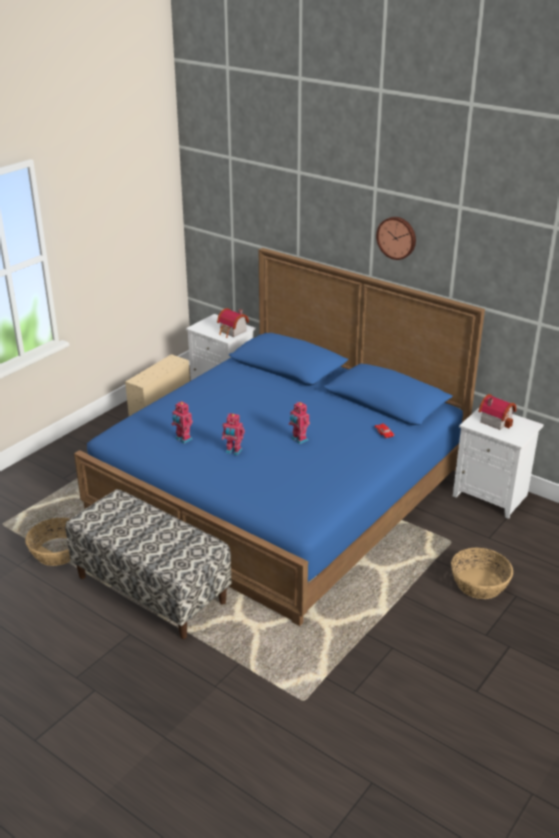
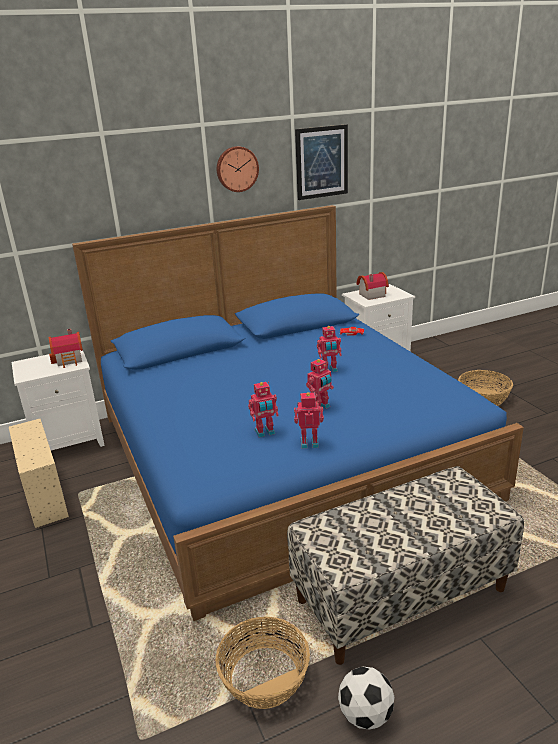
camera: 60 degrees left, 5 degrees down
(48, 597) = (365, 715): none -> football
(182, 460) = (309, 442): none -> toy robot
(483, 261) = (321, 162): none -> picture

